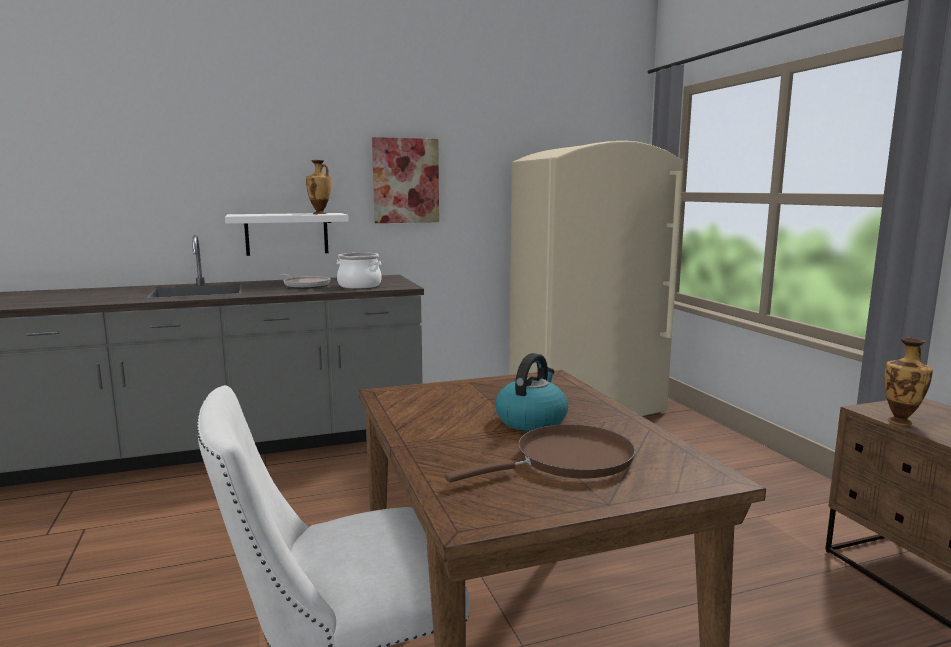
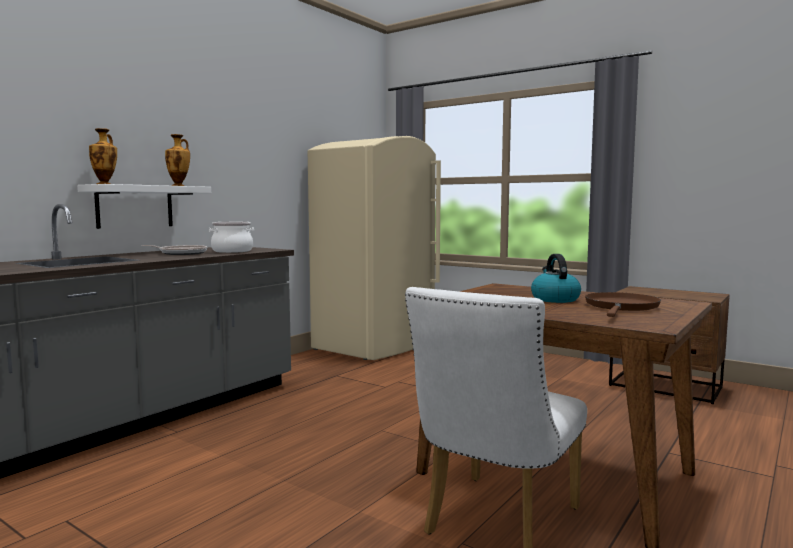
camera: 35 degrees left, 5 degrees down
(405, 181) = (233, 160): picture -> none
(901, 421) = (647, 294): vase -> vase (105, 184)

